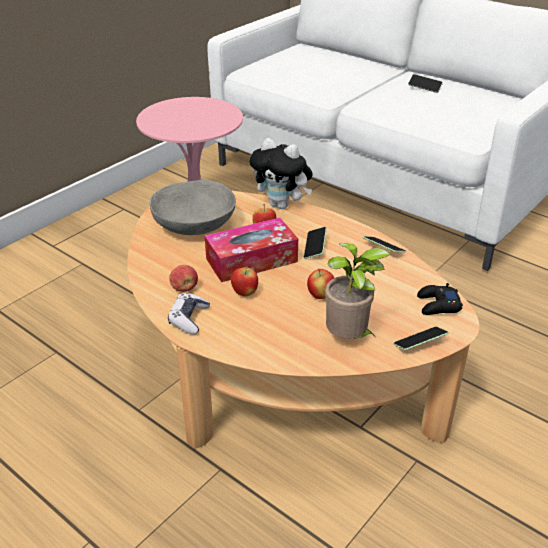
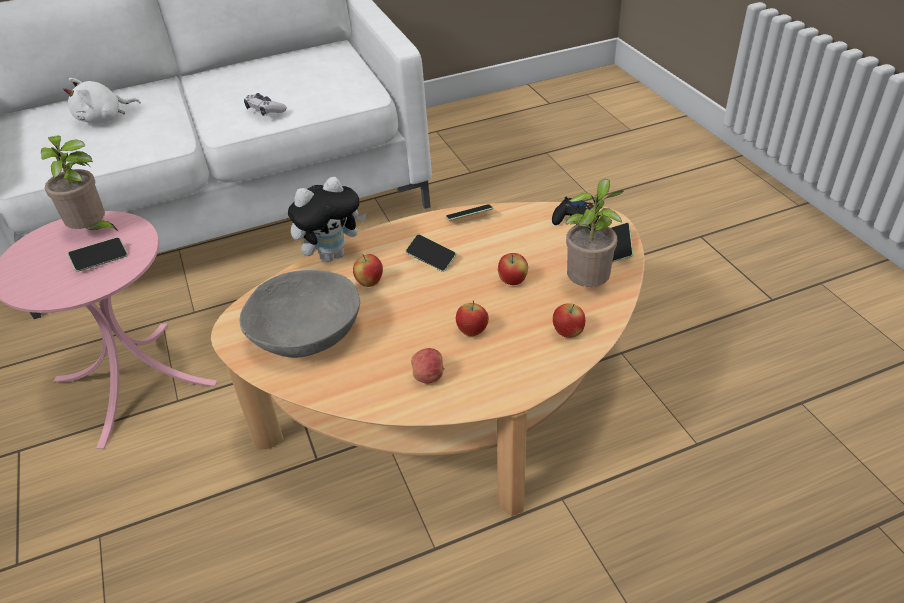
camera: 60 degrees left, 5 degrees up
(189, 319) = (487, 388): game controller -> game controller (265, 110)
(215, 112) = (93, 231): none -> potted plant
(251, 260) = (417, 309): tissue box -> none
(278, 343) = (567, 333): none -> apple
(323, 67) = (104, 119): none -> white plush toy
(424, 88) = (244, 79): phone -> phone (100, 260)

